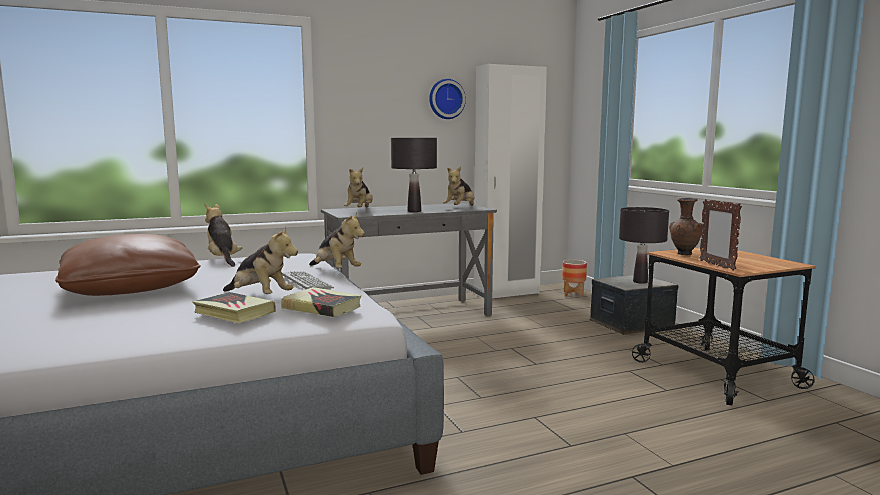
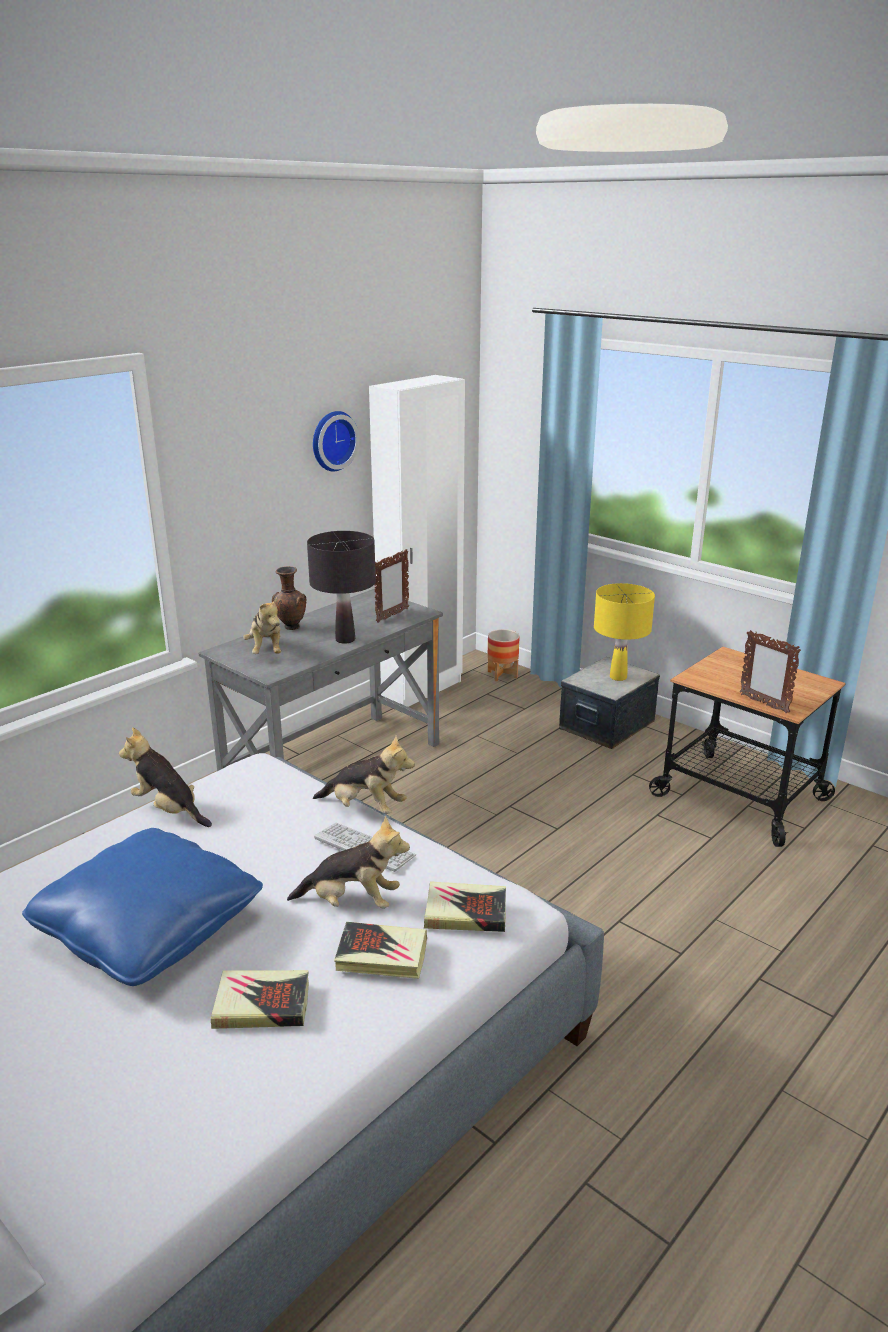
camera: 25 degrees left, 15 degrees up
(129, 318) = (261, 1005): none -> book
(130, 288) = (149, 928): brown pillow -> blue pillow
(460, 208) = (392, 615): plush toy -> picture frame
(640, 282) = (618, 677): black table lamp -> yellow table lamp
(683, 254) = (711, 679): brown vase -> brown vase (290, 627)

